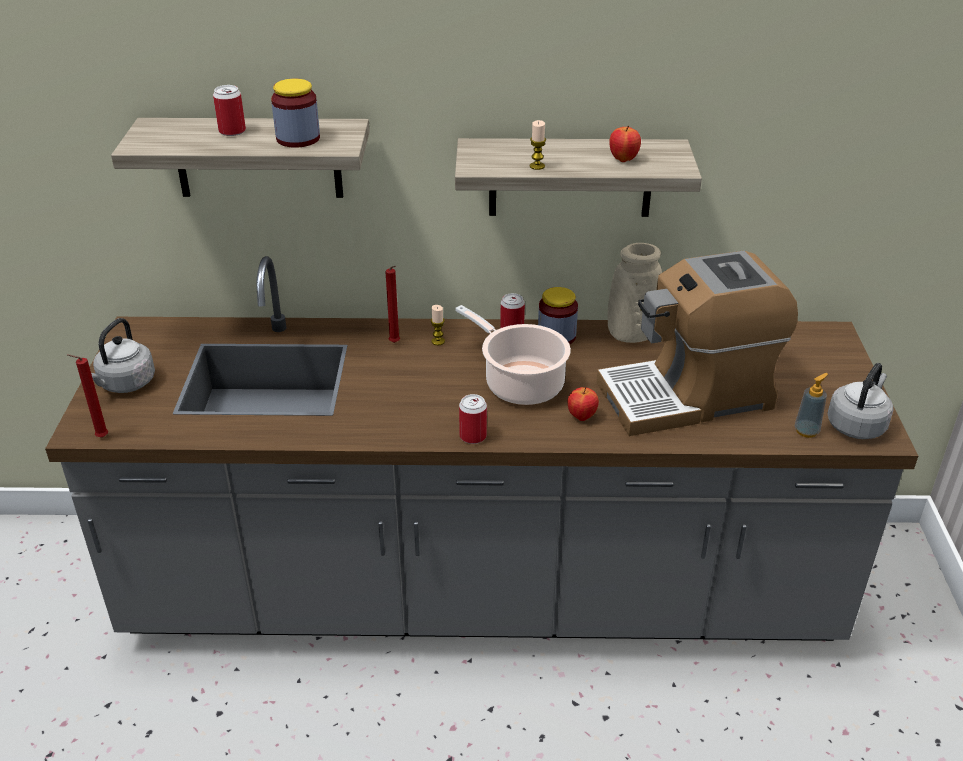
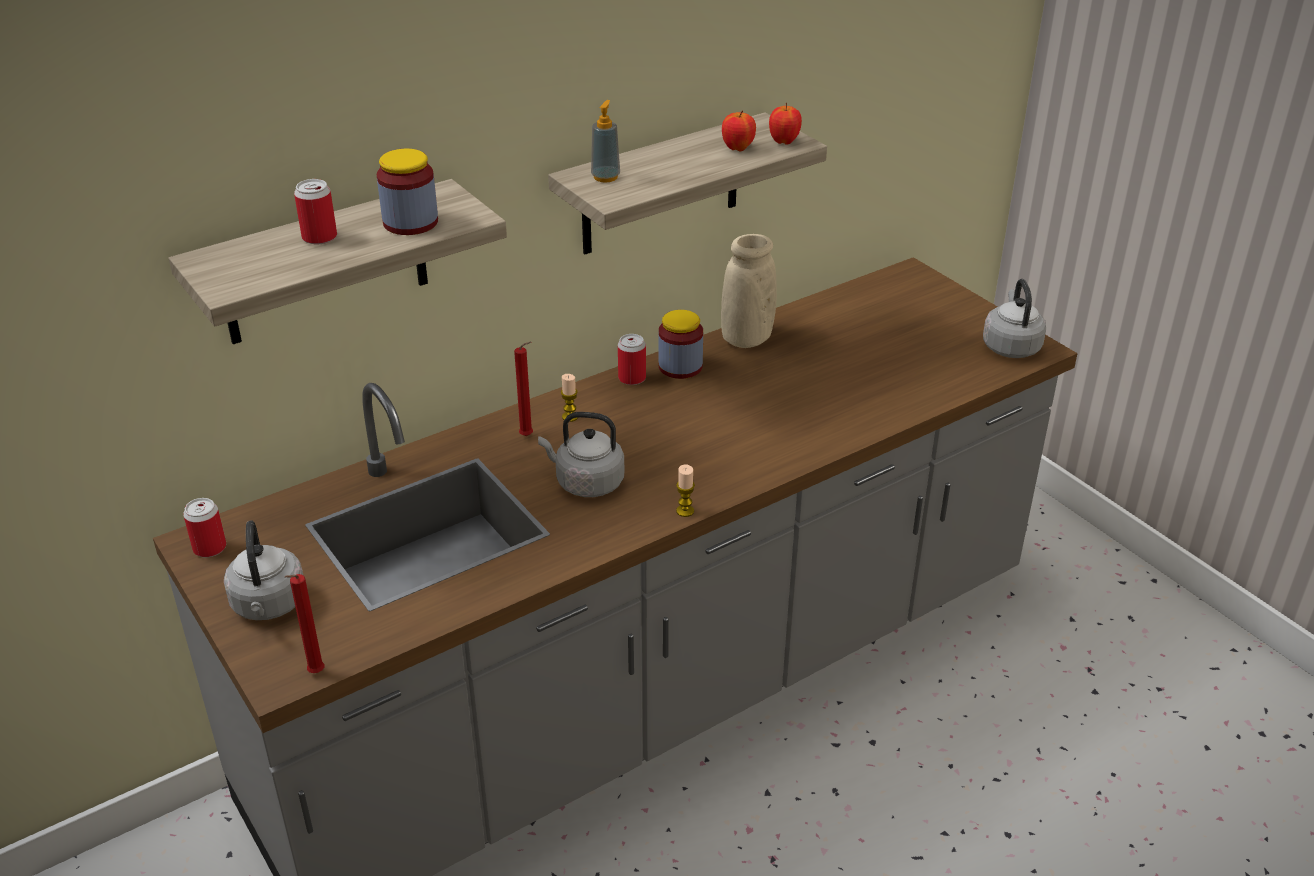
camera: 35 degrees left, 0 degrees up
(395, 391) = (586, 483): none -> grey kettle
(473, 436) = (712, 493): can -> can (210, 548)
(520, 383) = (698, 425): cooking pot -> none
(537, 166) = (669, 179): candle -> candle (685, 511)
(581, 417) = (788, 433): apple -> apple (784, 142)
(688, 395) = (856, 375): coffee machine -> none
(806, 431) = (979, 367): soap dispenser -> soap dispenser (605, 177)

